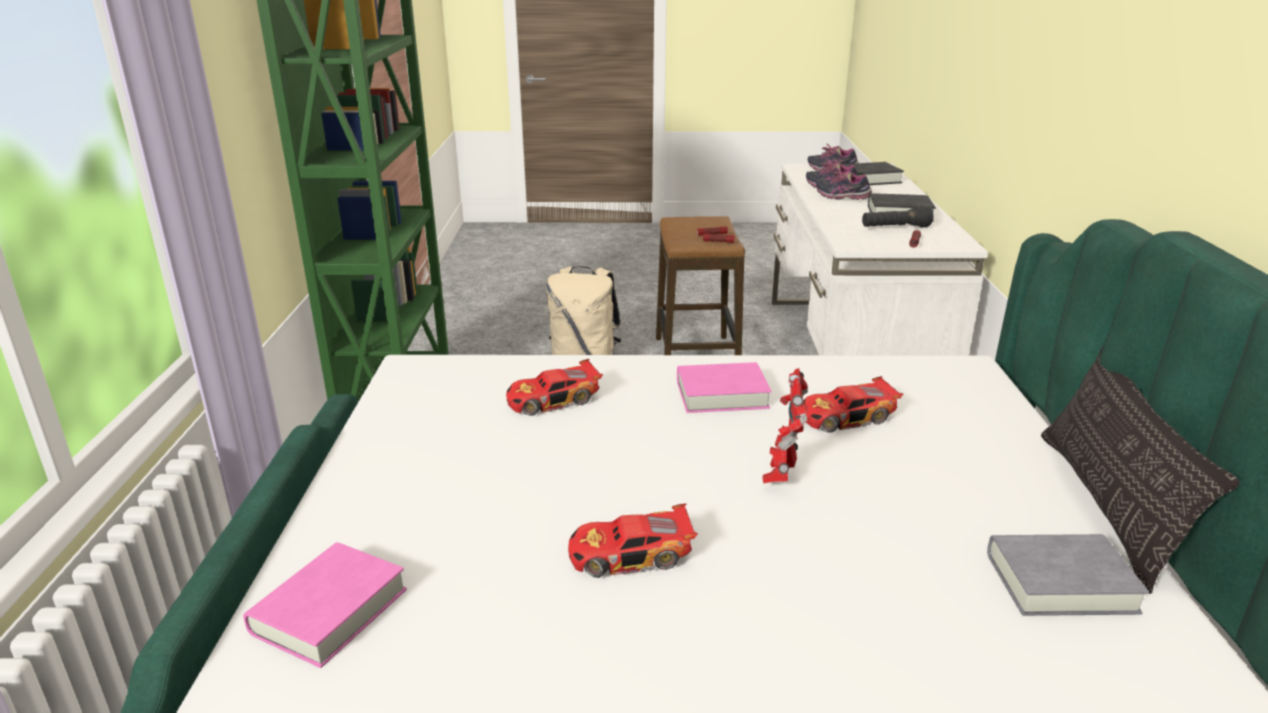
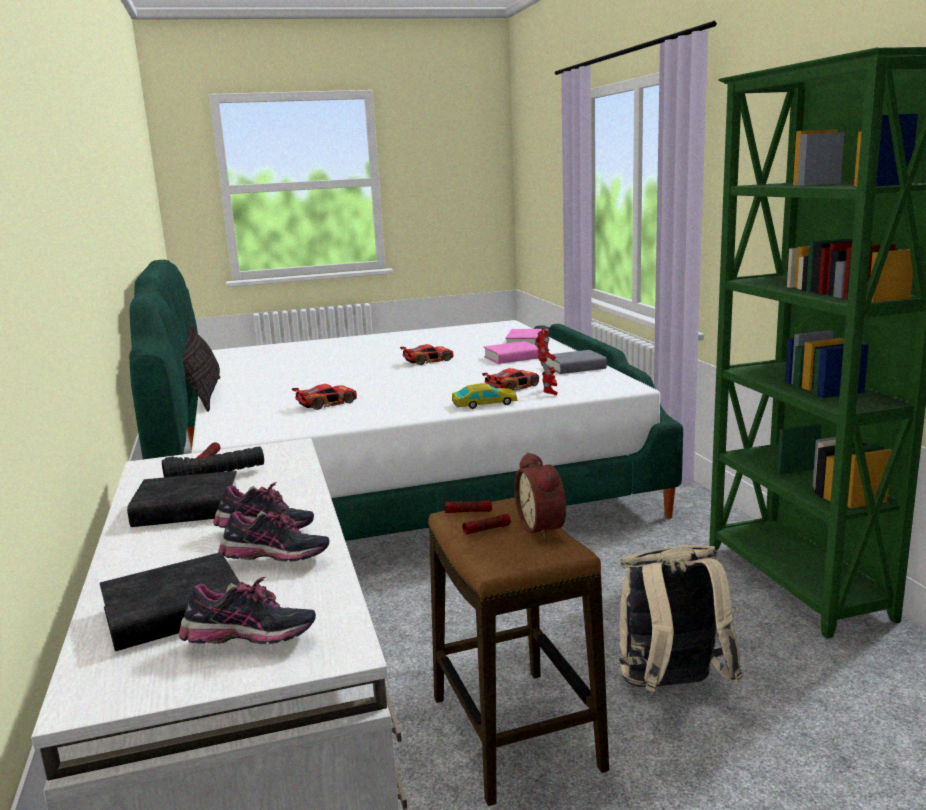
camera: 165 degrees right, 10 degrees down
(621, 369) = (484, 404): none -> toy car
(677, 231) = (544, 527): none -> alarm clock
(722, 394) = (408, 402): pink book -> pink book (512, 358)
(781, 476) = (367, 382): toy robot -> toy robot (549, 393)
(1060, 583) = (252, 376): grey book -> grey book (575, 367)

